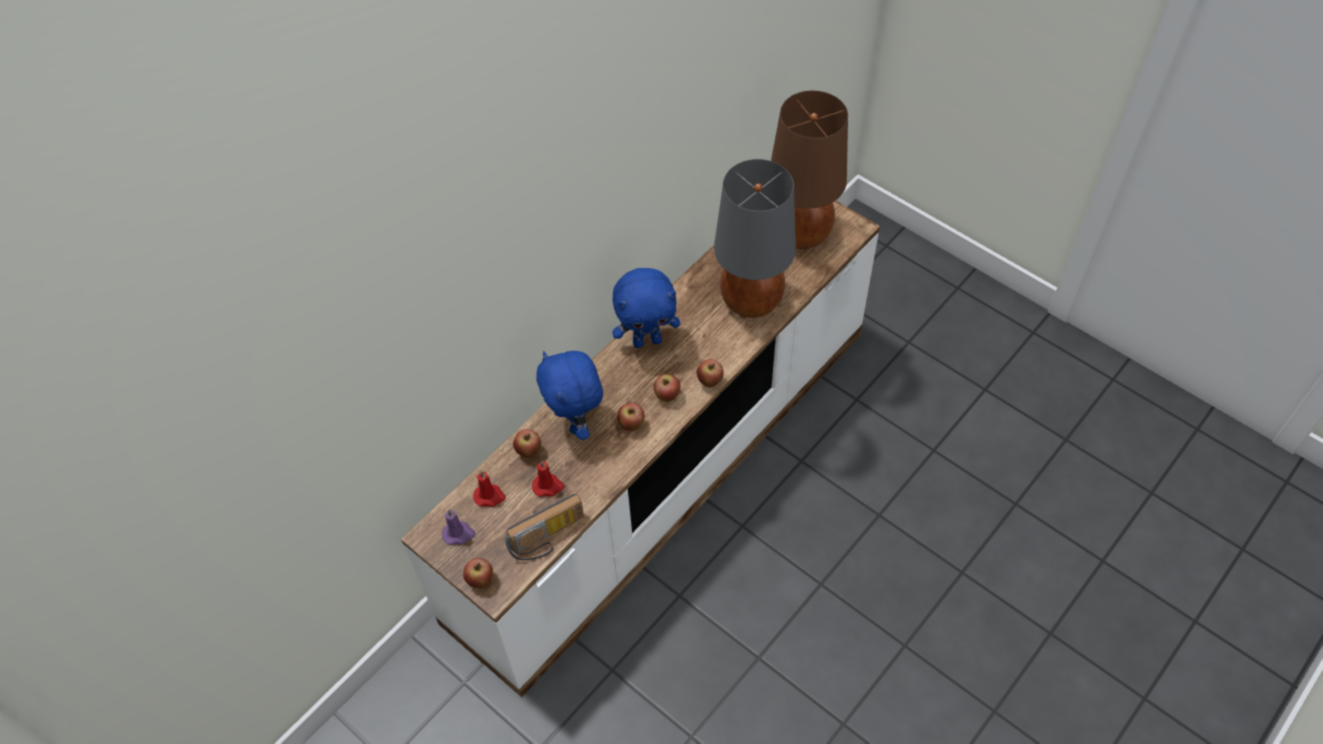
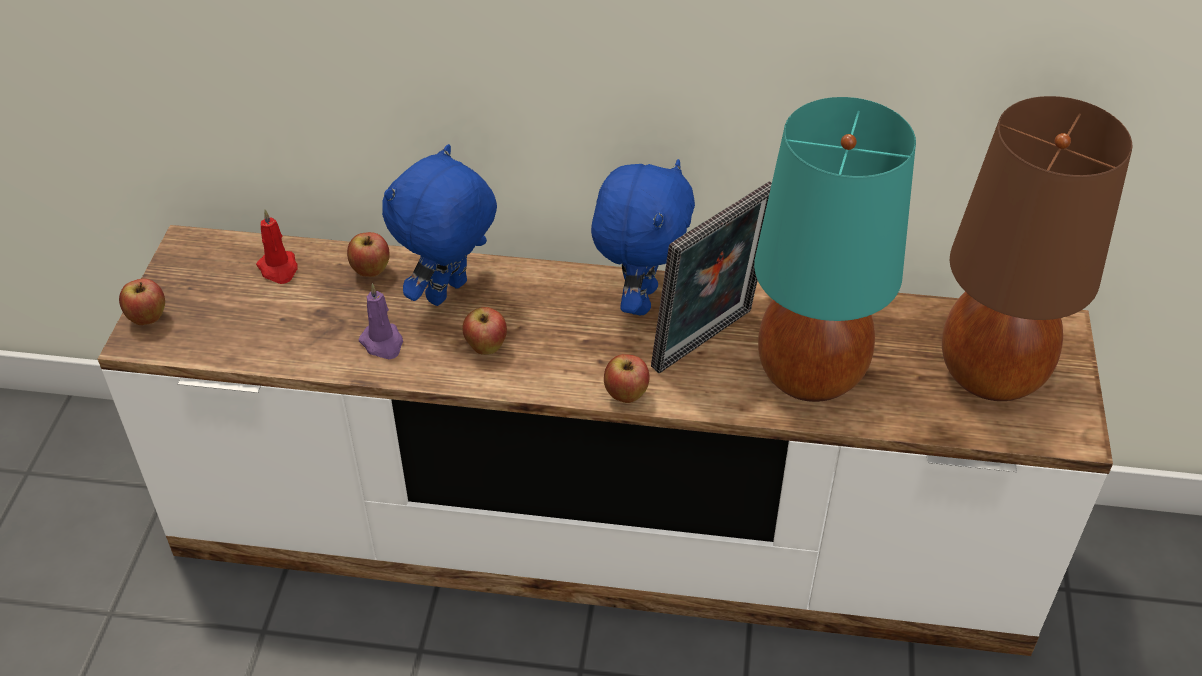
camera: 55 degrees right, 10 degrees down
(459, 534) = (206, 268): purple candle -> purple candle (383, 343)
(548, 486) = (330, 313): red candle -> none
(548, 539) = (248, 351): radio -> none
(647, 340) = (639, 299): blue plush toy -> blue plush toy turned 120 degrees counterclockwise
(667, 396) = (563, 362): apple -> none
(700, 329) = (707, 343): none -> picture frame
(750, 301) = (809, 374): grey table lamp -> turquoise table lamp

